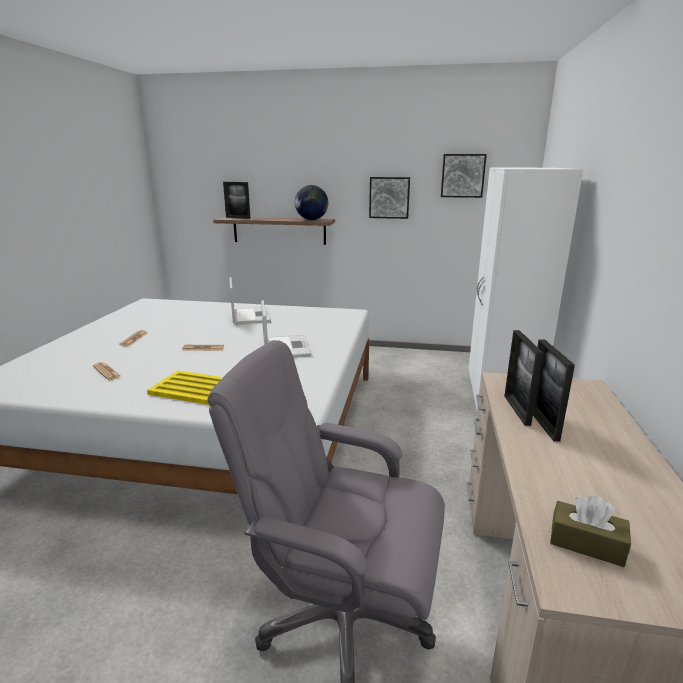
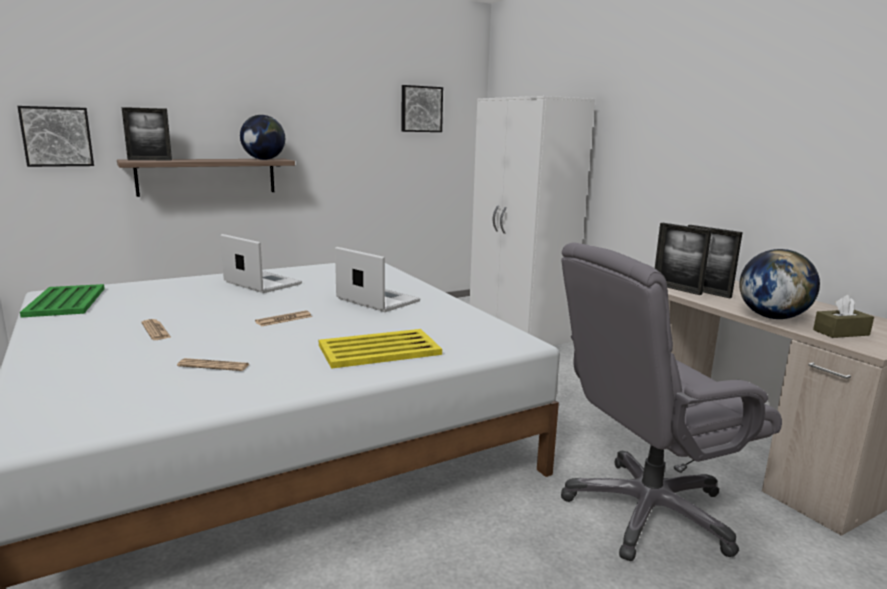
camera: 40 degrees left, 5 degrees down
(141, 308) = (66, 301): none -> green tray
(389, 197) = (348, 132): picture -> picture (57, 136)
(542, 484) = (772, 317): none -> globe

